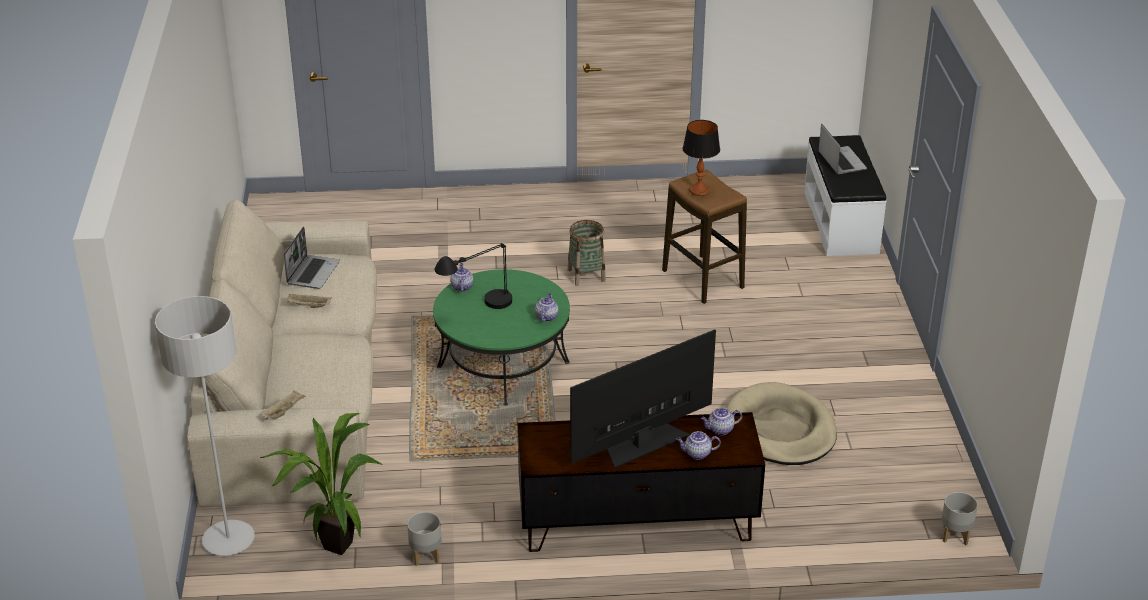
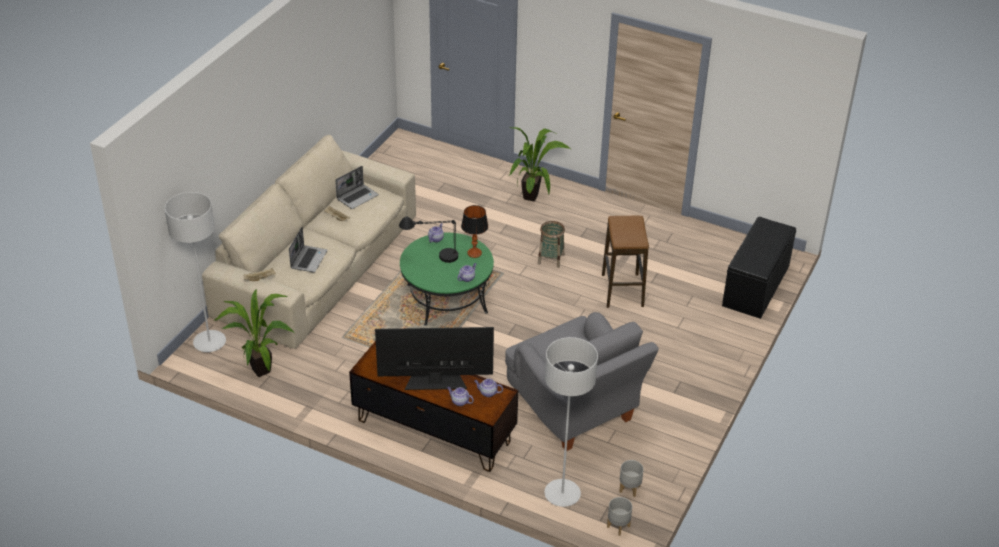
camera: 30 degrees right, 5 degrees up
(426, 556) = (301, 398): grey planter -> grey planter (629, 489)
(499, 216) = (533, 198): none -> potted plant
(699, 190) = (621, 229): table lamp -> table lamp (474, 253)
(780, 429) = (575, 410): beige dog bed -> grey armchair
(841, 161) = (761, 242): laptop -> laptop (308, 259)
(841, 222) = (756, 286): white bench -> black bench
(858, 528) = (562, 494): none -> grey floor lamp

